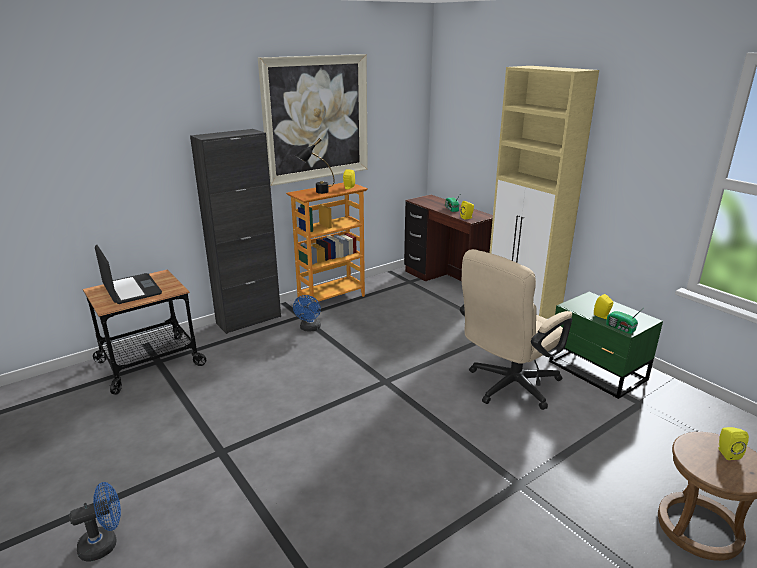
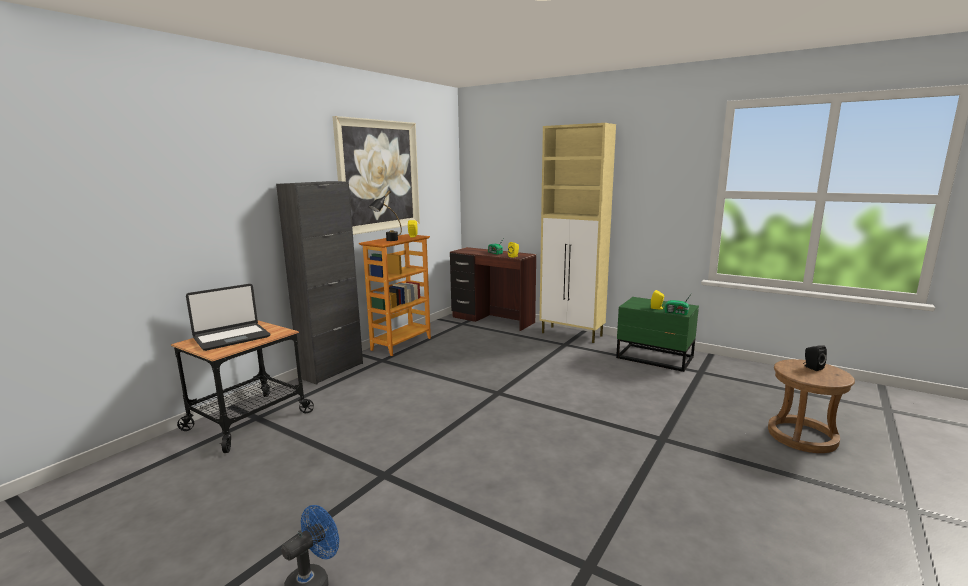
camera: 20 degrees left, 10 degrees down
(131, 290) = (232, 338): laptop -> laptop turned 105 degrees clockwise
(309, 329) = (398, 368): blue fan -> none
(507, 387) = (600, 379): beige office chair -> none
(726, 453) = (812, 367): yellow speaker -> black speaker

